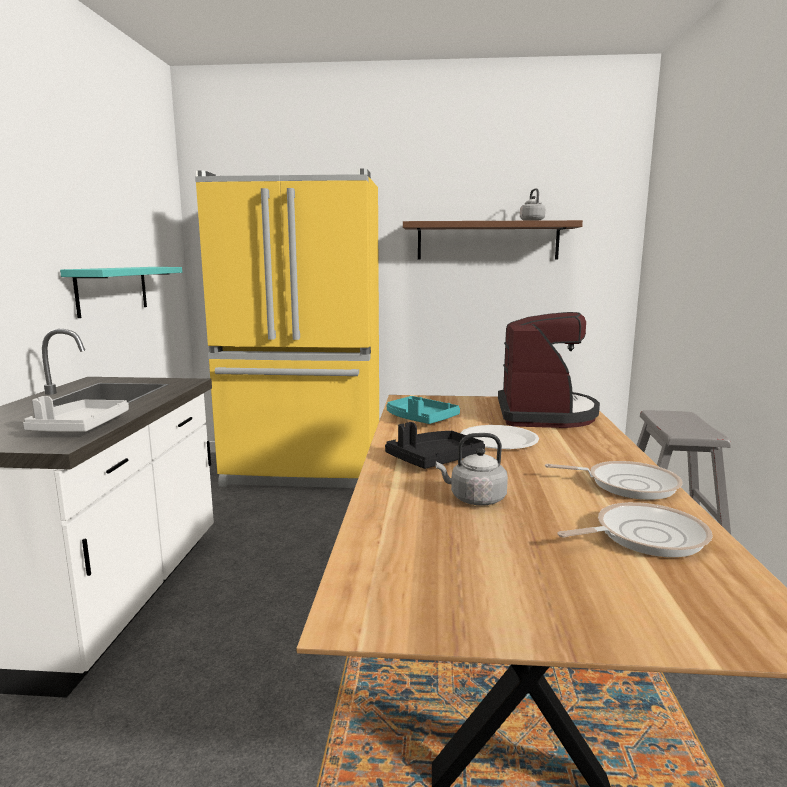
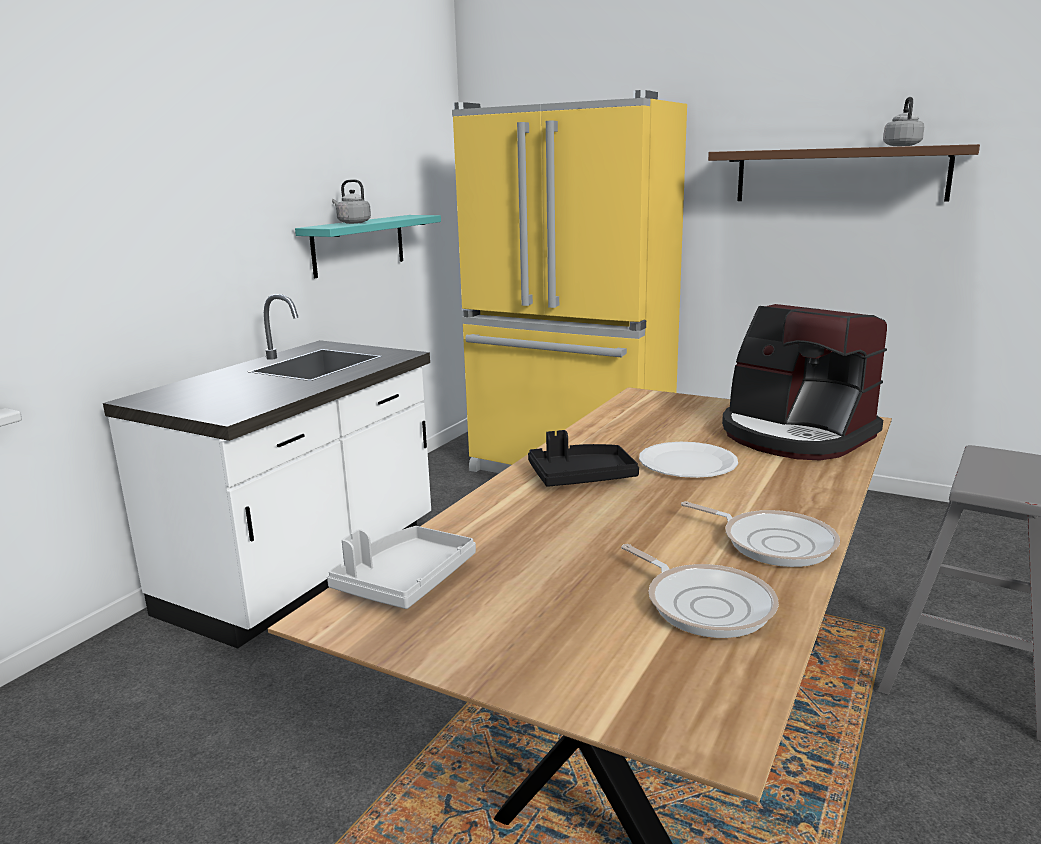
camera: 25 degrees right, 5 degrees up
(80, 427) = (259, 399): grey tray -> grey tray (404, 581)
(420, 419) = (625, 425): turquoise tray -> none
(474, 499) = (569, 529): grey kettle -> grey kettle (352, 223)
(544, 414) = (795, 435): coffee machine -> coffee machine turned 105 degrees clockwise
(644, 536) = (705, 604): frying pan -> frying pan turned 45 degrees clockwise

